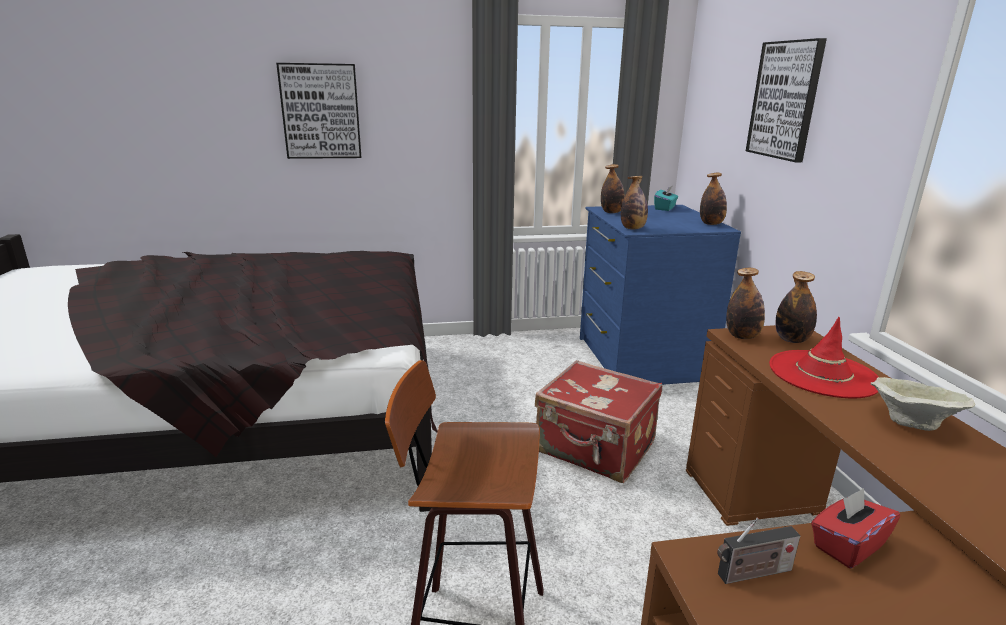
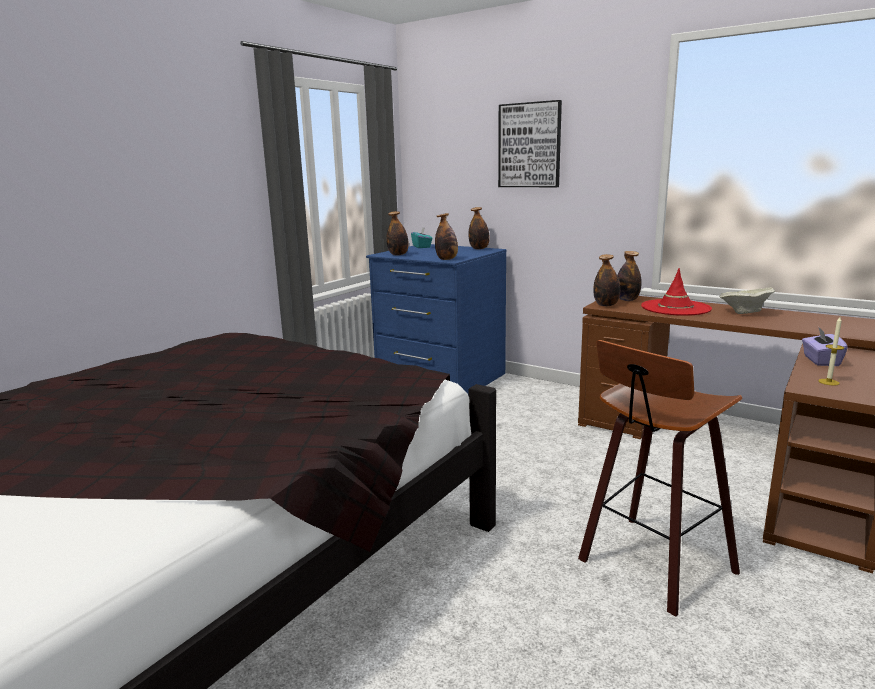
camera: 45 degrees left, 5 degrees down
(321, 111) = (101, 180): picture -> none
(595, 449) = (515, 439): red suitcase -> none
(751, 574) = (828, 382): radio -> candle
(847, 545) = (820, 361): red tissue box -> purple tissue box

